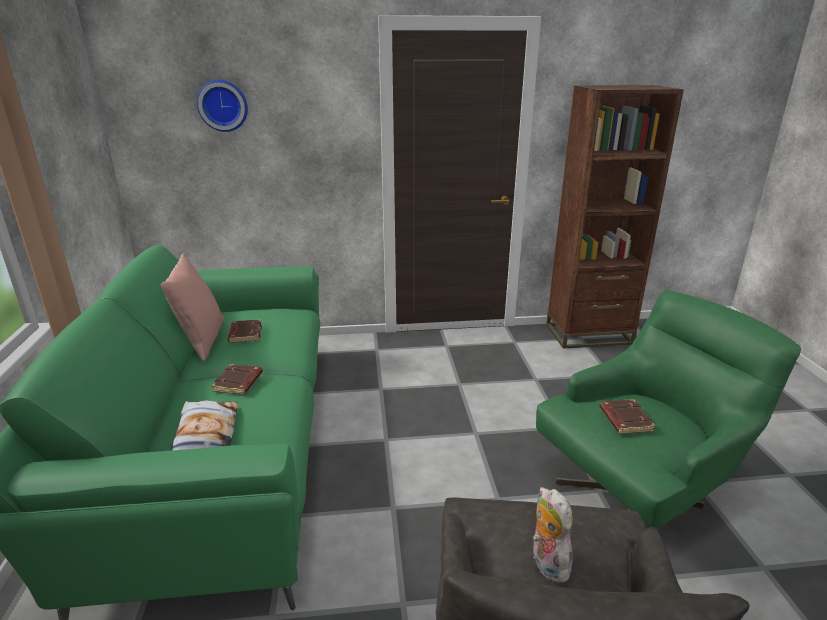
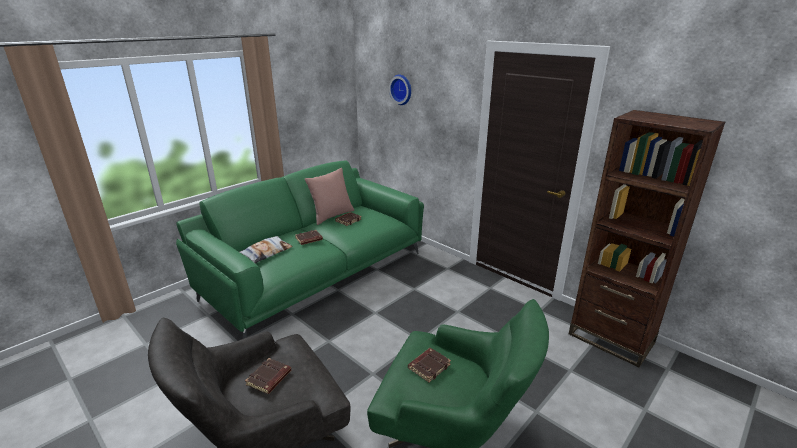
camera: 50 degrees right, 0 degrees up
(546, 563) = (269, 379): plush toy -> brown book

